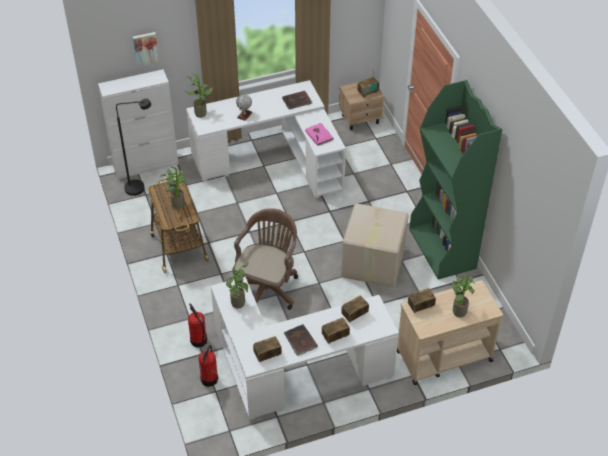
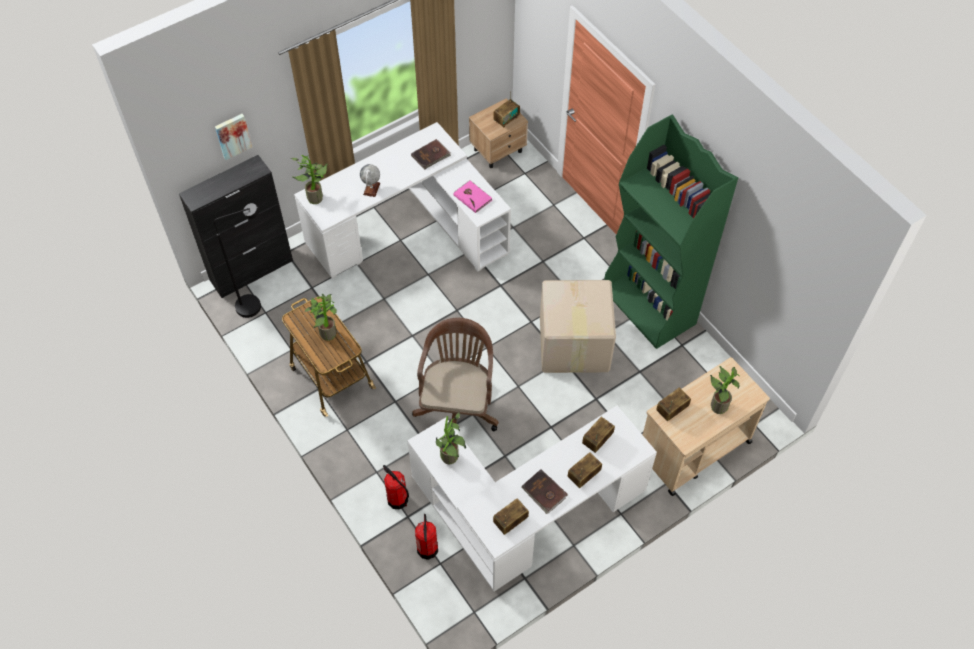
camera: 15 degrees left, 10 degrees up
(146, 165) = (252, 270): white cabinet -> black cabinet

